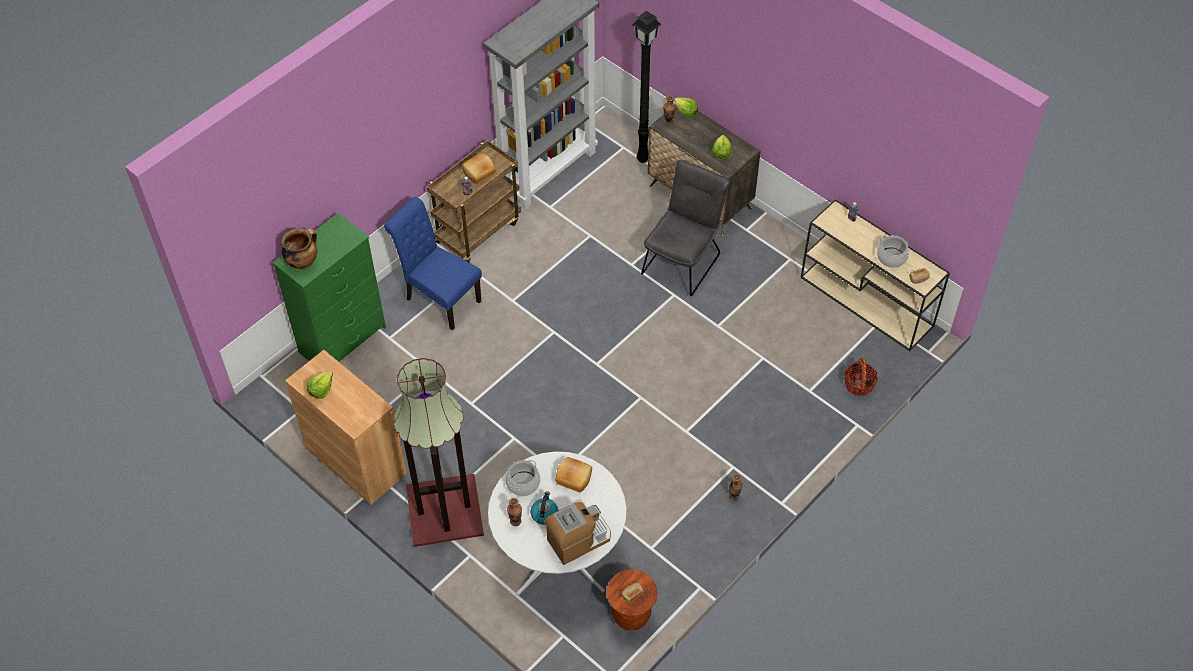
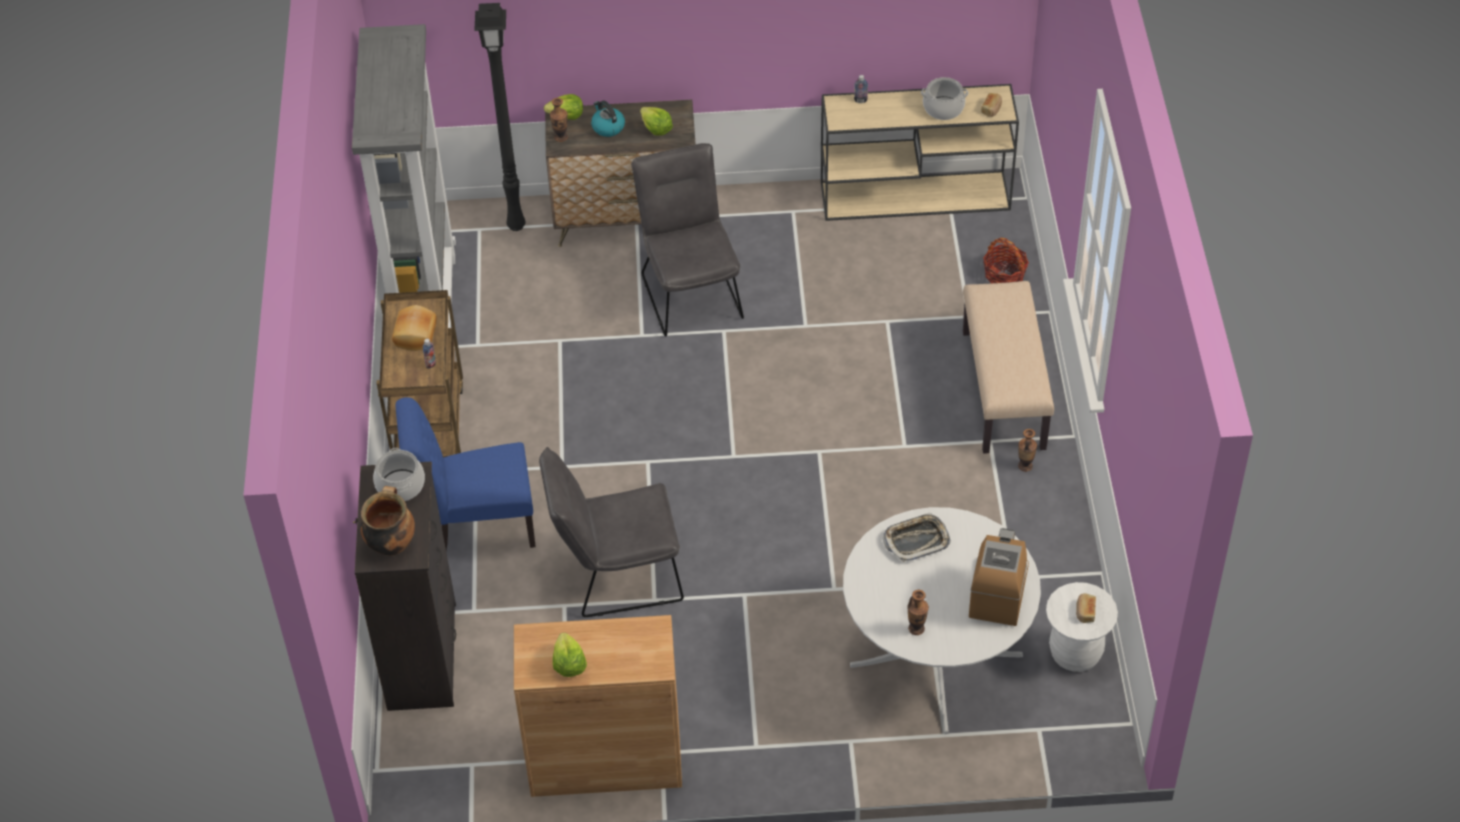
camera: 45 degrees left, 5 degrees down
(343, 340) = (423, 655): green dresser -> black dresser
(445, 509) = (766, 721): floor lamp -> none
(469, 376) = (616, 575): none -> grey chair
(523, 484) = (876, 589): cooking pot -> cooking pot (401, 486)
(544, 514) = (934, 597): kettle -> kettle (607, 127)
(574, 477) = (916, 540): bread -> tray
(631, 615) = (1075, 653): brown stool -> white stool
(776, 446) = (1004, 390): none -> beige bench

